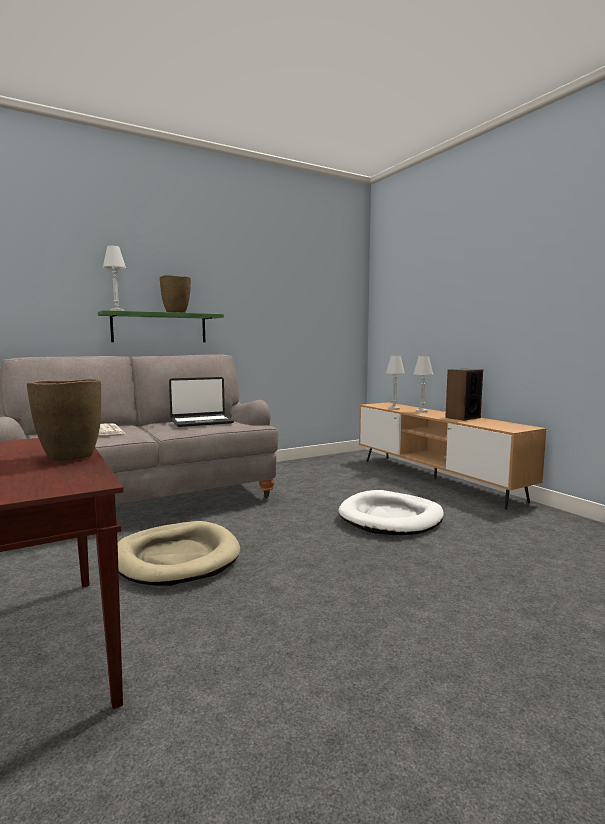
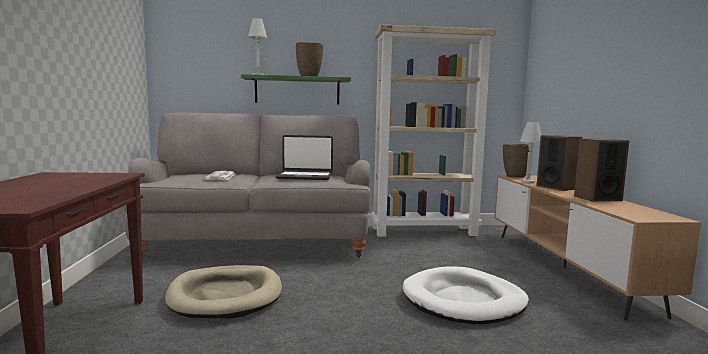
camera: 25 degrees right, 0 degrees up
(70, 457) = (76, 187): brown vase -> brown vase (515, 176)
(298, 465) = (425, 231): none -> beige bookcase
(421, 411) = (556, 187): white table lamp -> speaker

